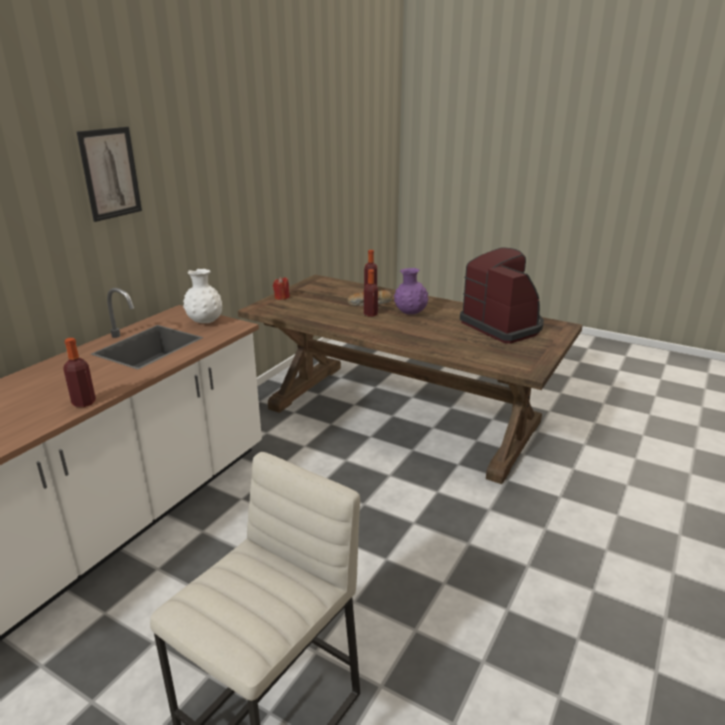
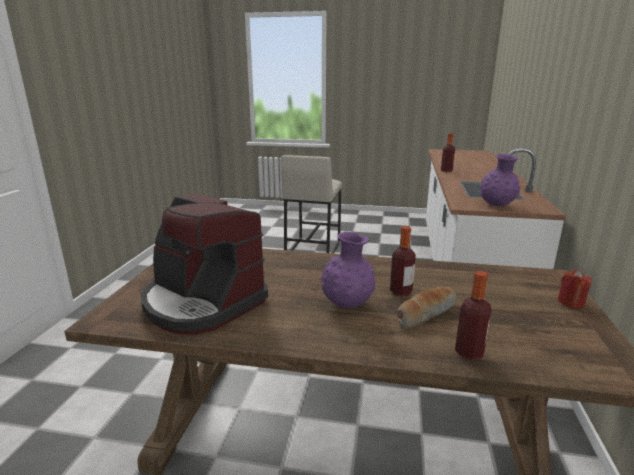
camera: 160 degrees right, 5 degrees down
(110, 173) = (582, 60): picture -> none
(205, 322) = (497, 205): white vase -> purple vase

